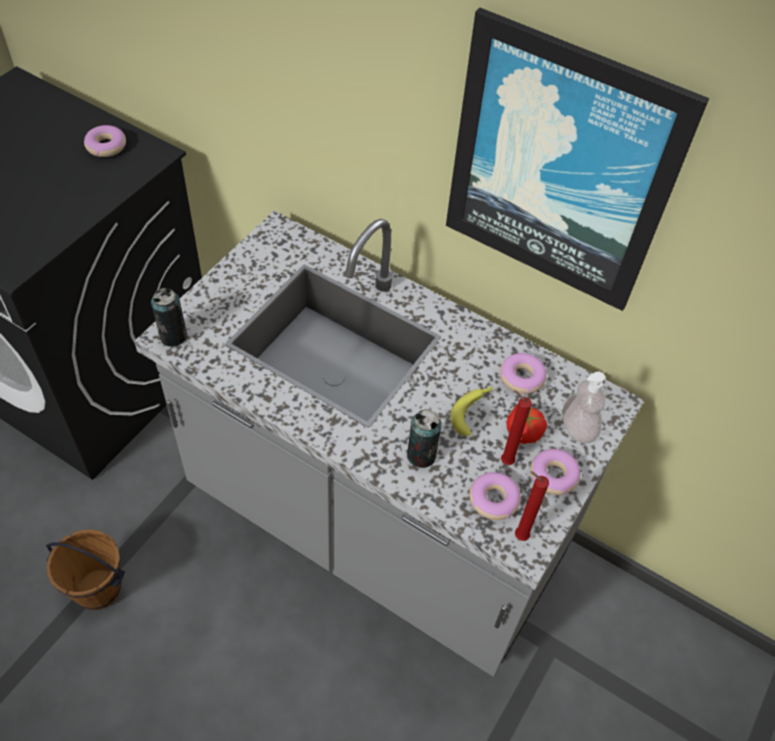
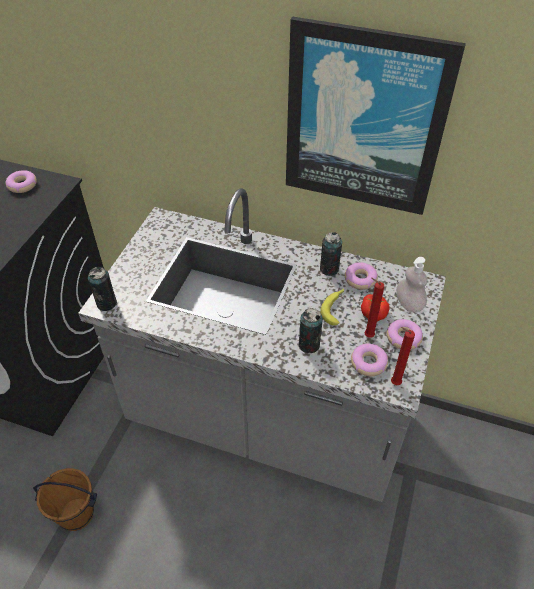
camera: 10 degrees left, 5 degrees down
(483, 353) = (329, 269): none -> can

